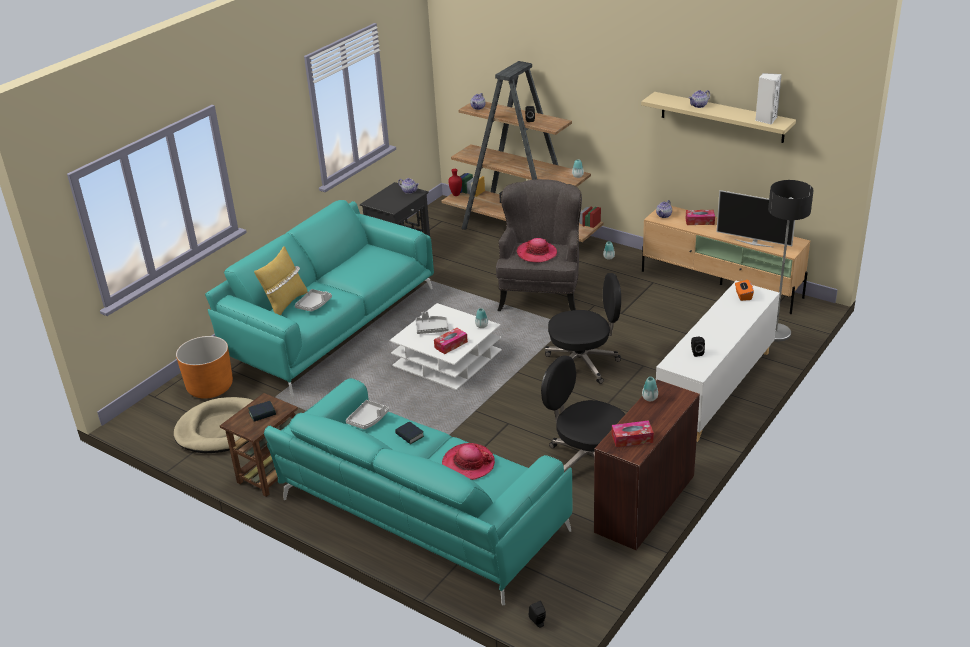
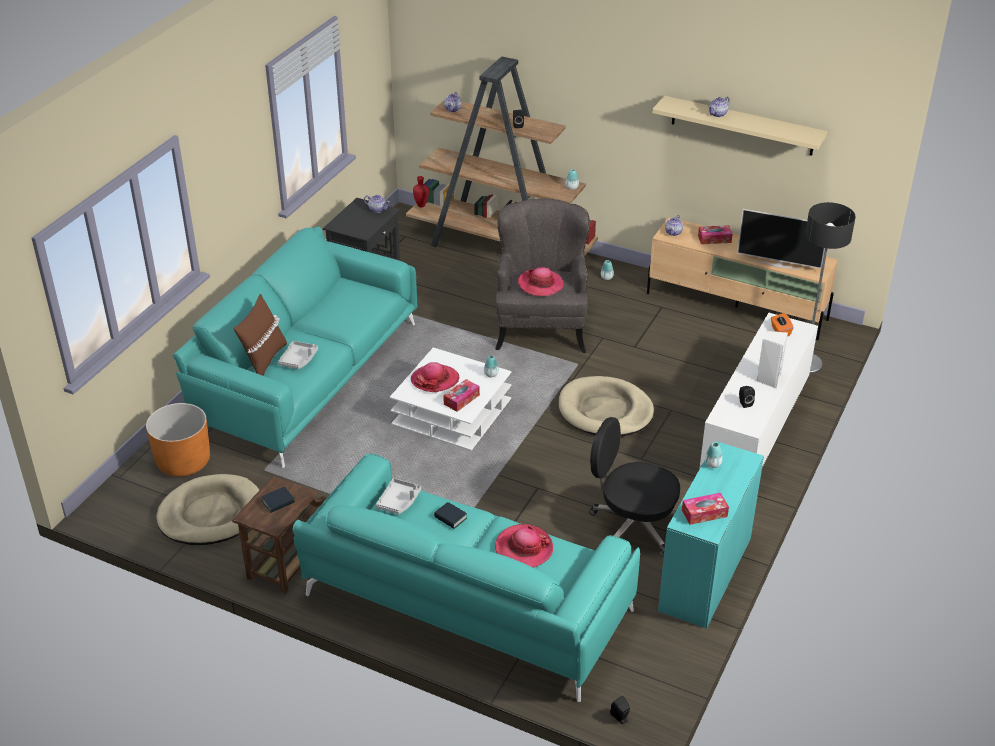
camera: 10 degrees left, 5 degrees up
(285, 304) = (264, 360): yellow pillow -> brown pillow
(432, 328) = (435, 380): grey tray -> hat
(583, 363) = (605, 411): black office chair -> beige dog bed
(644, 503) = (704, 574): brown desk -> turquoise desk
(766, 119) = (795, 132): white speaker -> white speaker (768, 379)

